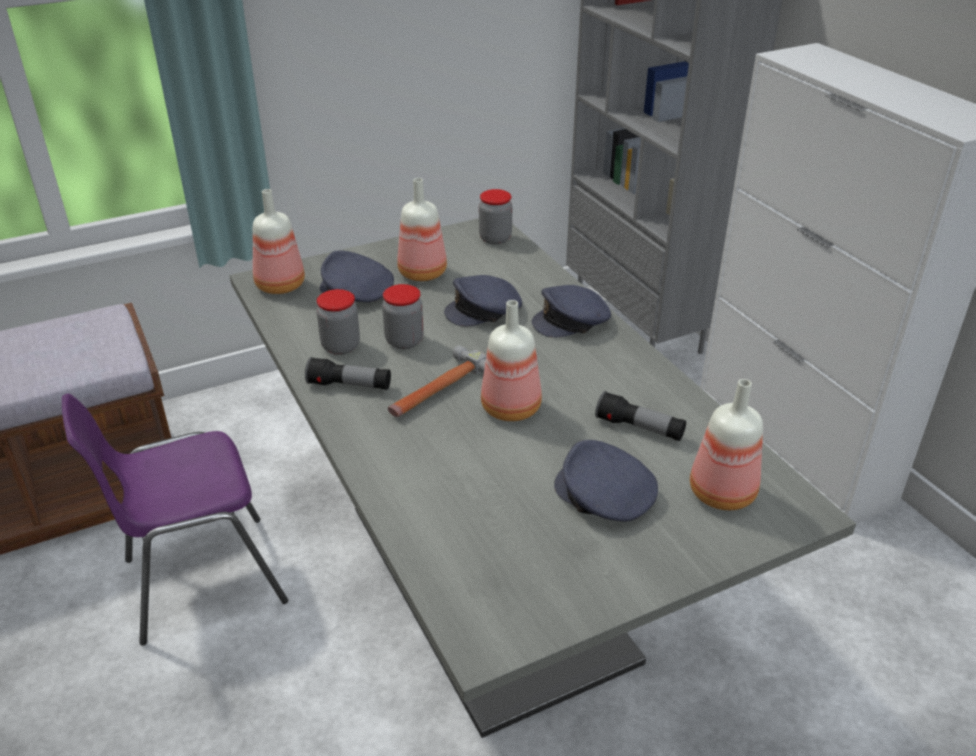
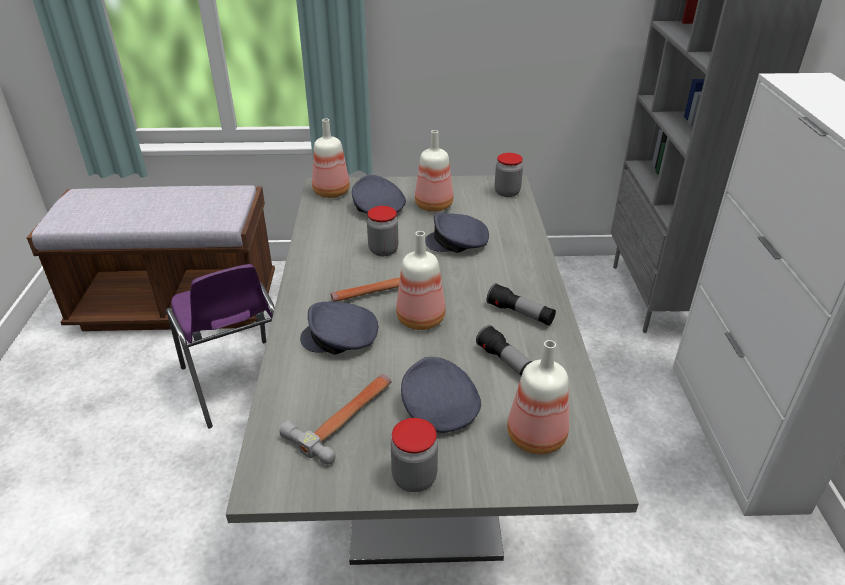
camera: 25 degrees right, 0 degrees up
(199, 580) = (238, 384): purple chair -> purple chair turned 120 degrees counterclockwise
(341, 346) = (337, 243): jar -> jar (414, 478)
(349, 385) = (322, 271): flashlight -> flashlight (520, 314)
(514, 540) = (346, 417): none -> hammer
(572, 321) = (519, 267): grey cap -> grey cap (341, 339)

